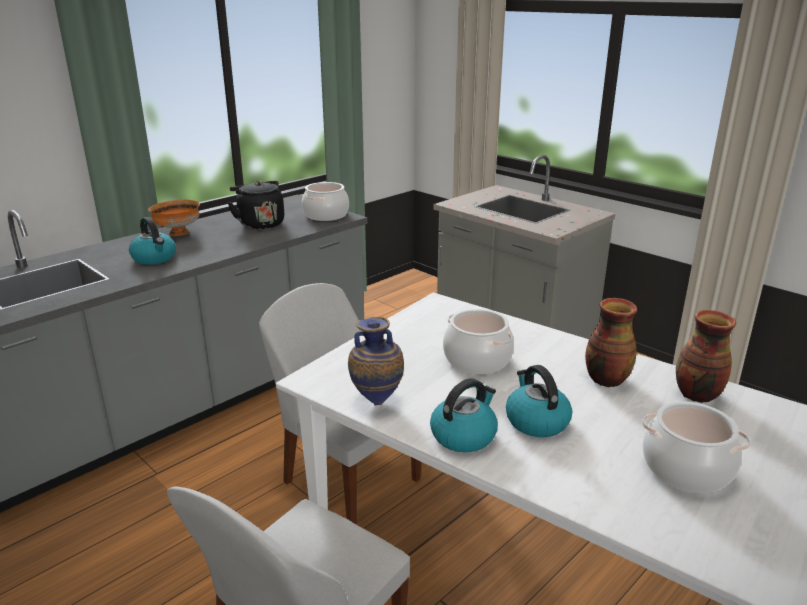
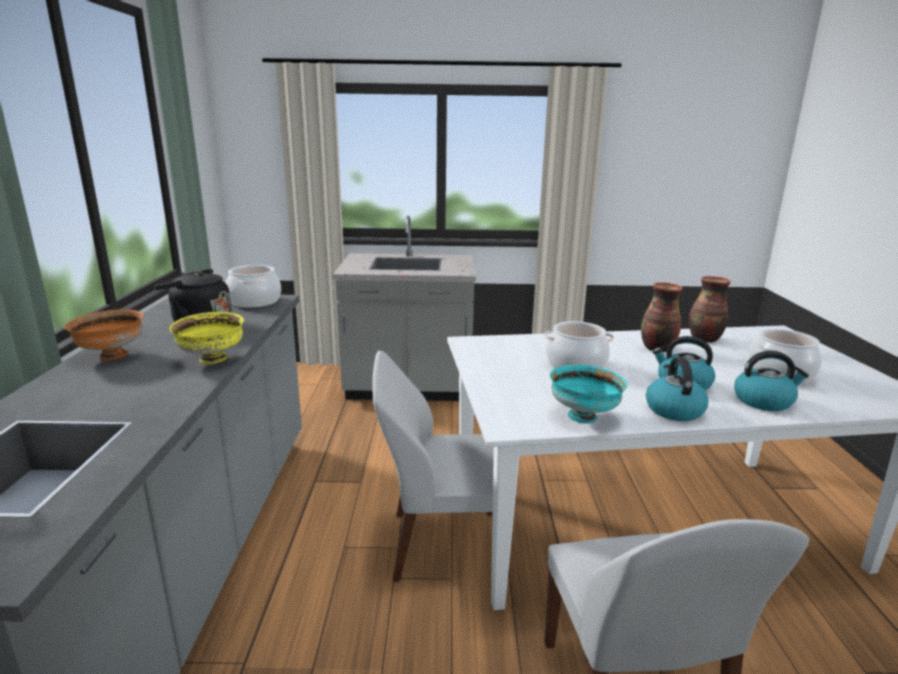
camera: 45 degrees left, 5 degrees down
(155, 258) = (144, 385): kettle -> kettle (764, 401)
(214, 253) = (213, 359): none -> yellow bowl
(377, 401) = (583, 416): vase -> turquoise bowl

